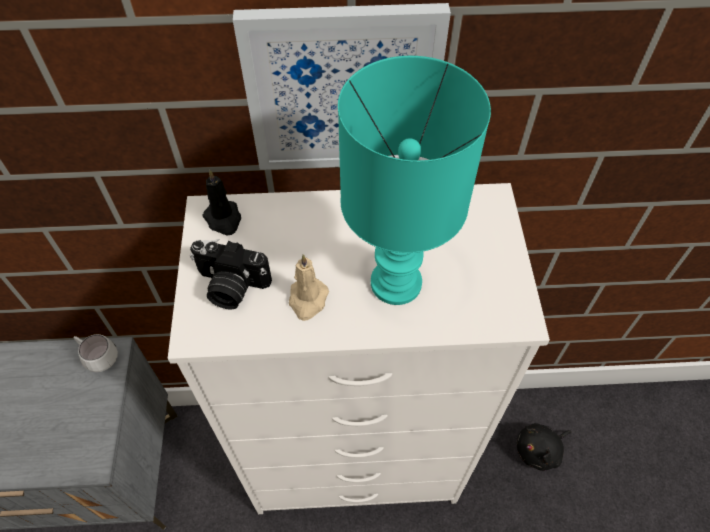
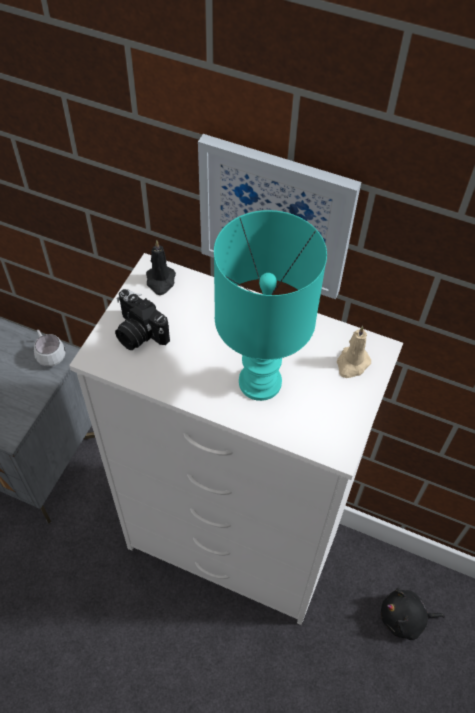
camera: 25 degrees right, 0 degrees up
(308, 300) = (187, 366): beige candle -> beige candle (352, 364)

